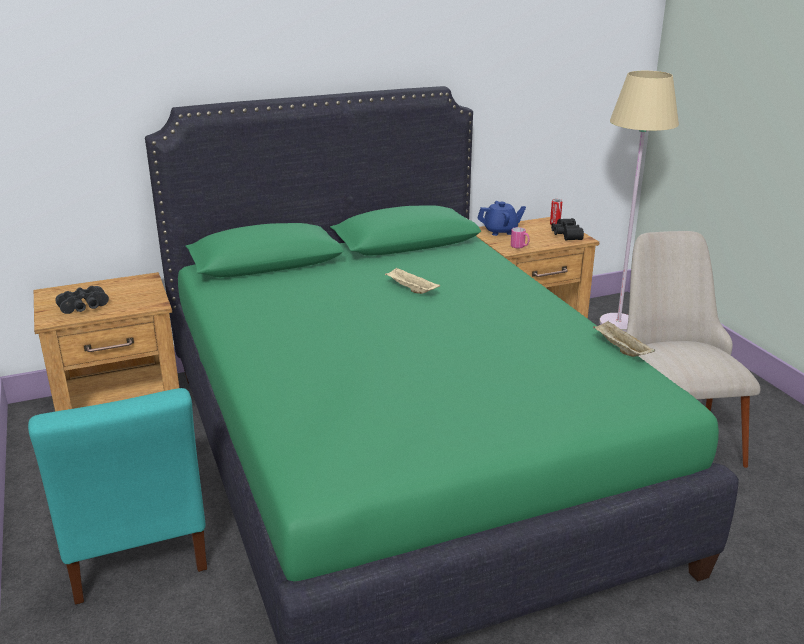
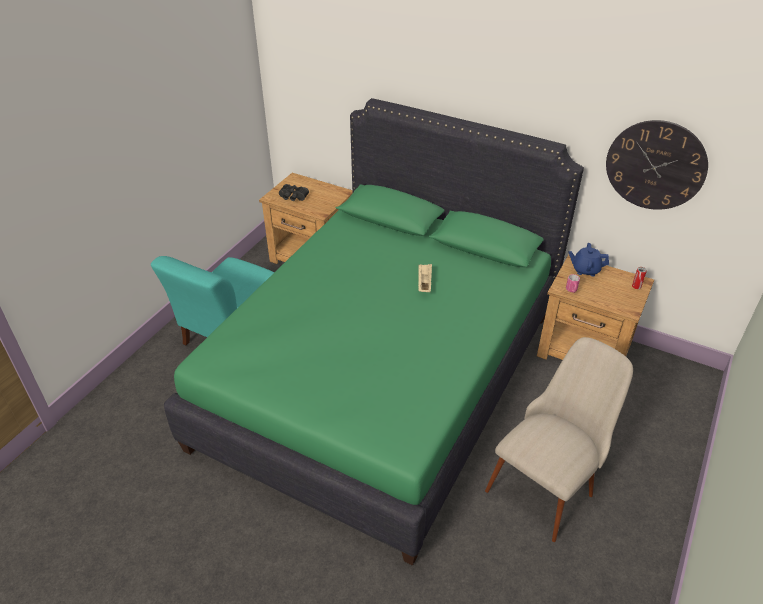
camera: 50 degrees right, 15 degrees up
(500, 231) = (585, 270): blue teapot -> blue teapot turned 150 degrees clockwise
(532, 81) = (655, 165): none -> wall clock
(565, 235) = (624, 300): black binoculars -> none
(618, 323) = (663, 390): beige floor lamp -> none
(620, 349) = (449, 402): beige tray -> none

